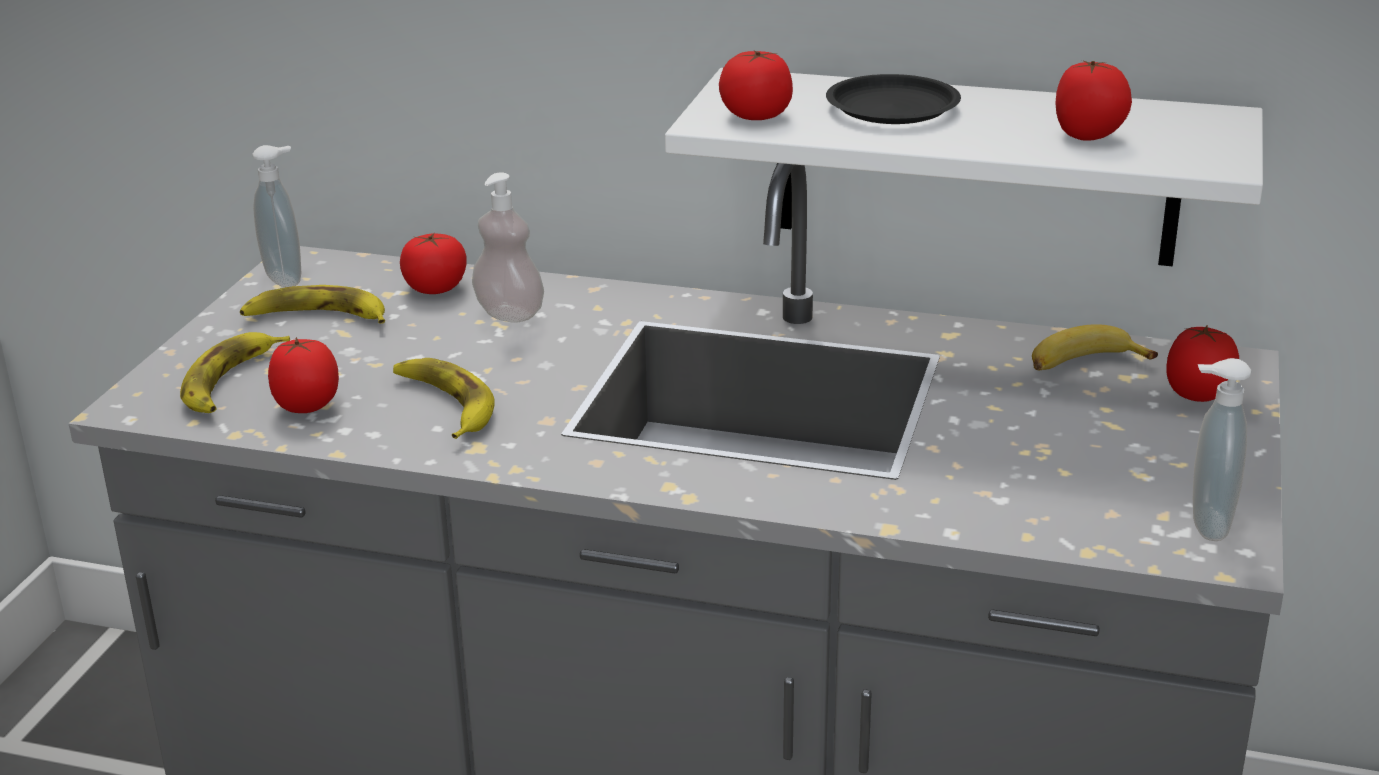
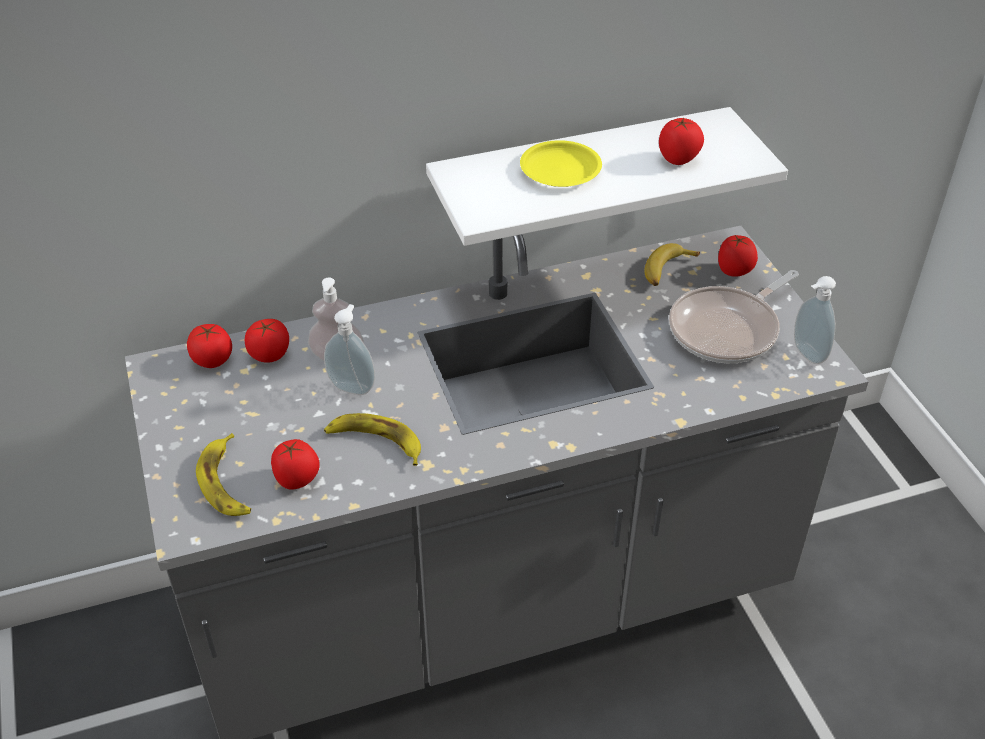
camera: 35 degrees left, 15 degrees up
(287, 278) = (163, 384): soap dispenser -> soap dispenser (353, 386)
(316, 317) = (221, 408): banana -> none
(756, 115) = (496, 201): tomato -> tomato (212, 359)
(891, 108) = (559, 169): black plate -> yellow plate
(1102, 455) = (728, 329): none -> frying pan

